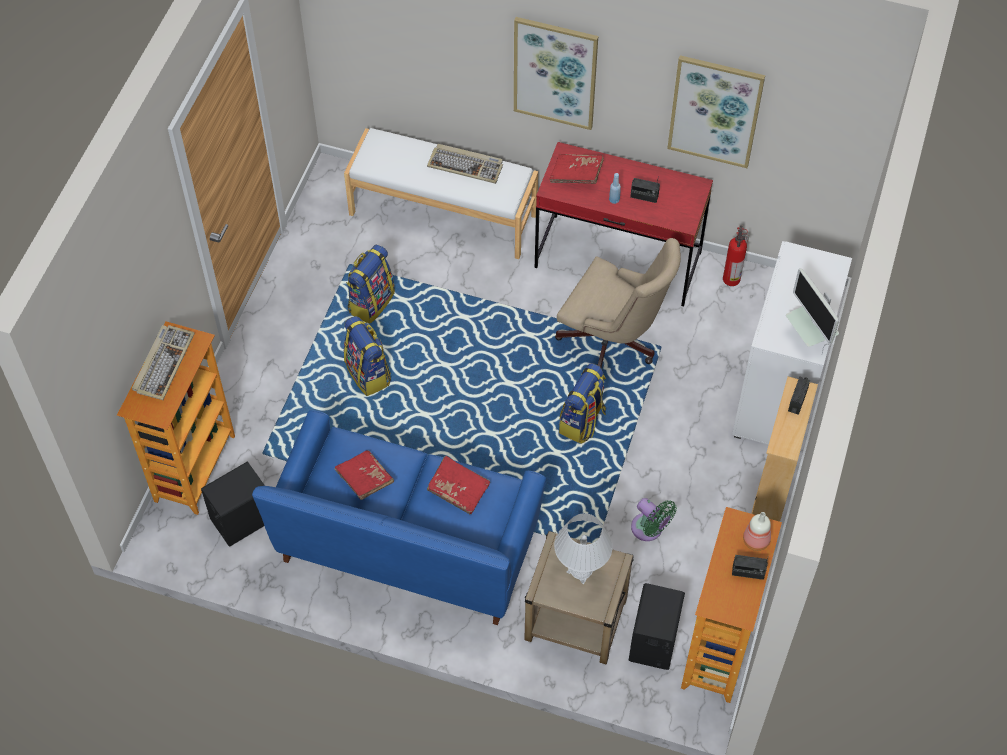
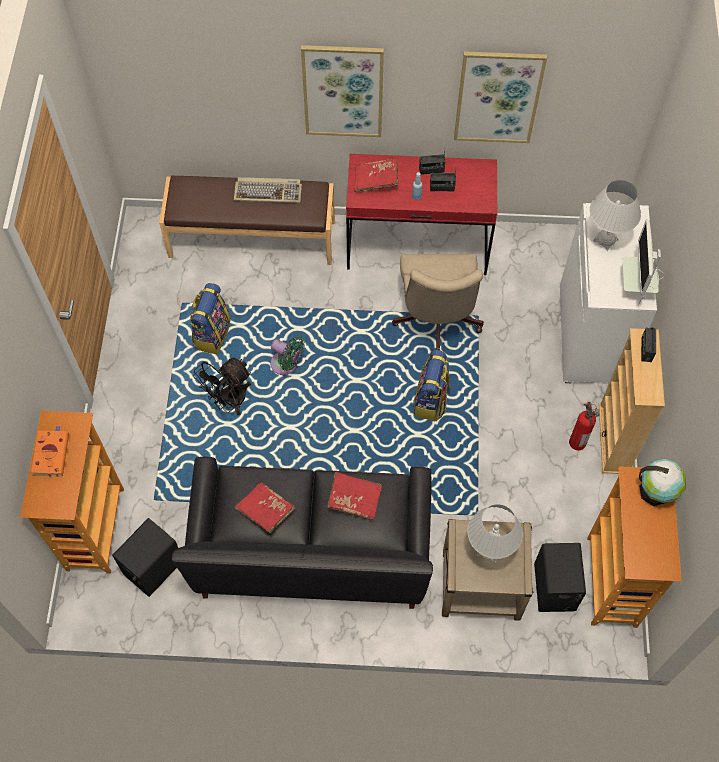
camera: 15 degrees left, 5 degrees up
(163, 363) = (51, 453): keyboard -> orange book
(368, 374) = (229, 401): backpack -> black fan
(408, 544) = (311, 553): blue sofa -> black sofa
(443, 213) = (252, 237): white bench -> brown bench
(613, 343) = (436, 322): beige office chair -> beige office chair turned 75 degrees clockwise
(649, 529) = (519, 485): green fan -> green fan (286, 365)
(731, 278) = (518, 240): fire extinguisher -> fire extinguisher (577, 441)
(748, 572) = (658, 525): radio -> radio (431, 170)
(757, 540) = (656, 492): bottle -> globe
(793, 283) = (605, 240): none -> white table lamp
(810, 337) = (637, 287): monitor -> monitor turned 45 degrees clockwise

